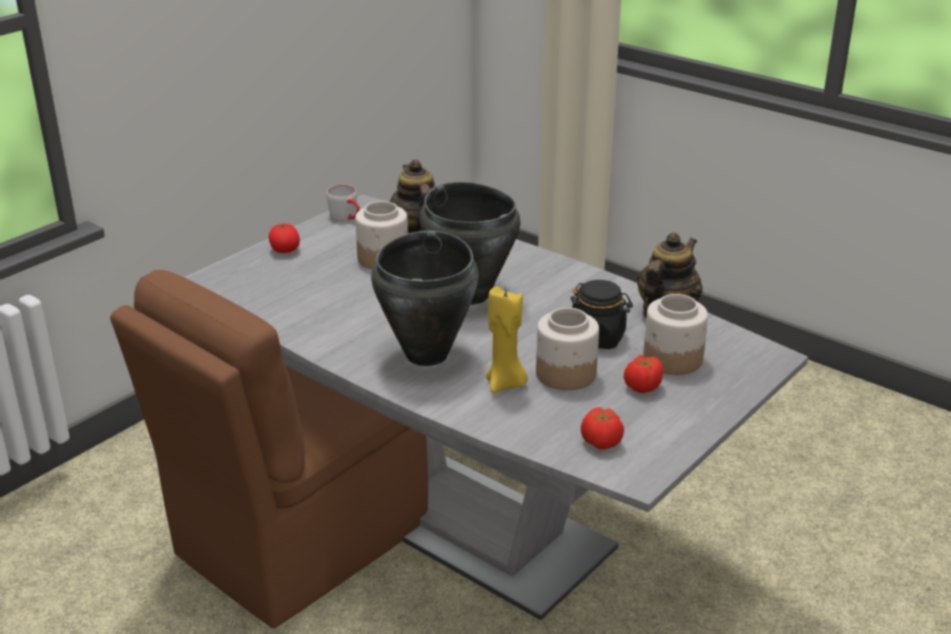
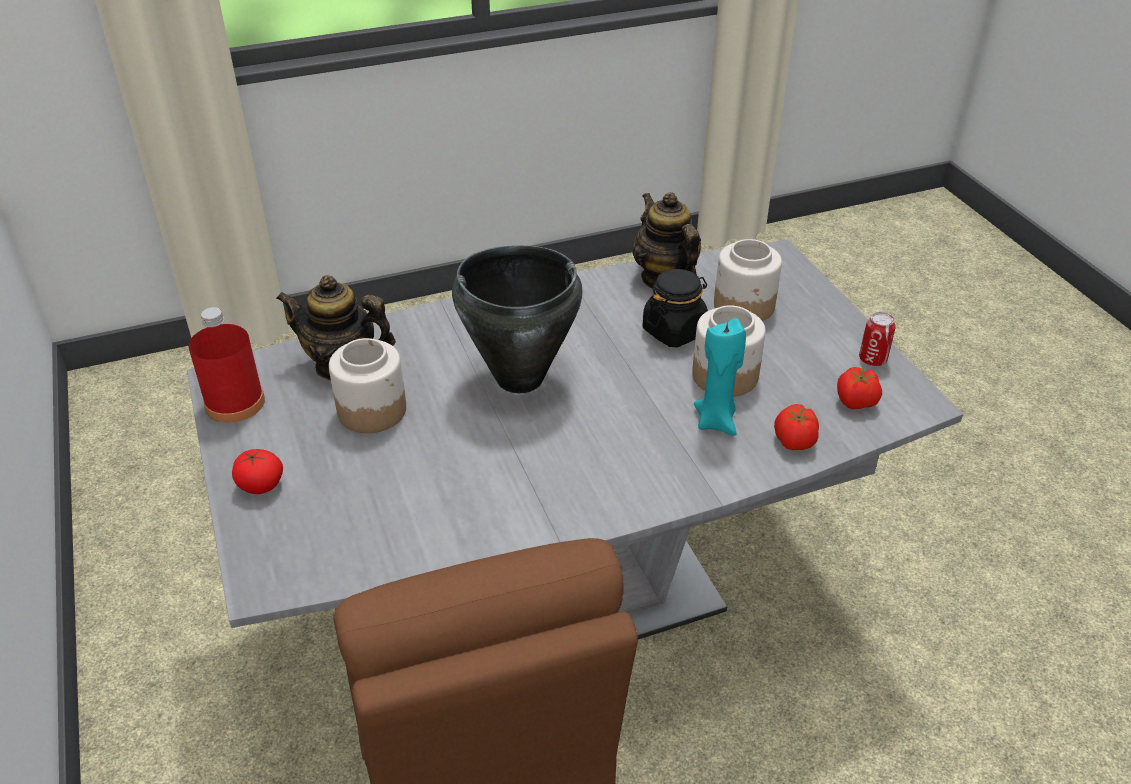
camera: 60 degrees left, 10 degrees up
(347, 218) = (235, 403): grey mug -> red bottle
(427, 354) = (618, 453): black cooking pot -> none
(505, 384) = (716, 421): yellow candle -> turquoise candle
(642, 387) = (779, 342): tomato -> tomato (793, 442)
(673, 439) = (872, 359): none -> can

